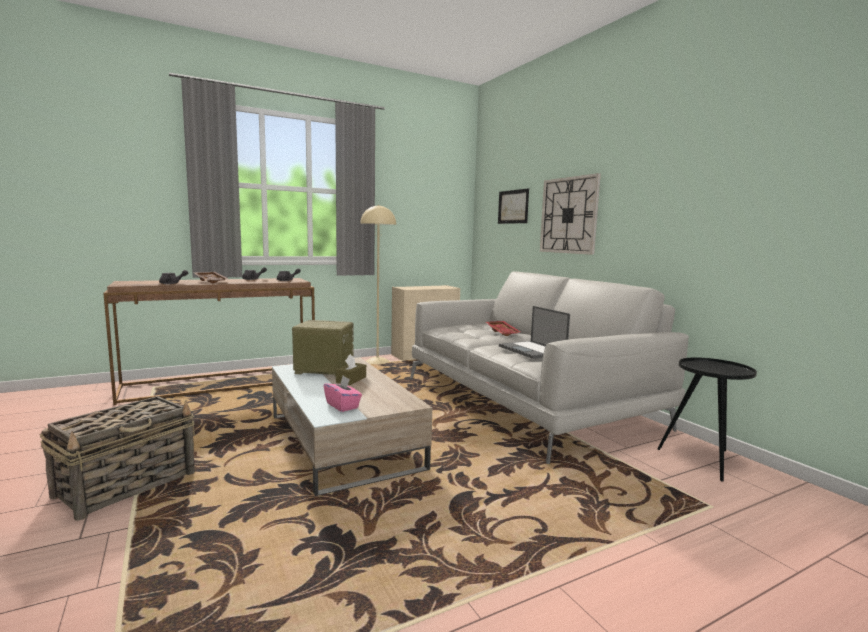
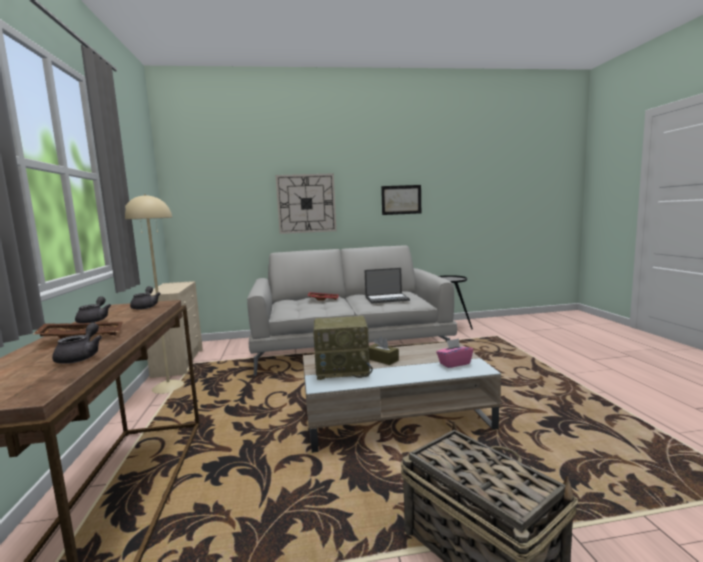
camera: 70 degrees left, 0 degrees up
(323, 370) = (343, 369): radio -> radio turned 120 degrees counterclockwise
(513, 206) = (232, 196): picture -> picture (401, 199)

